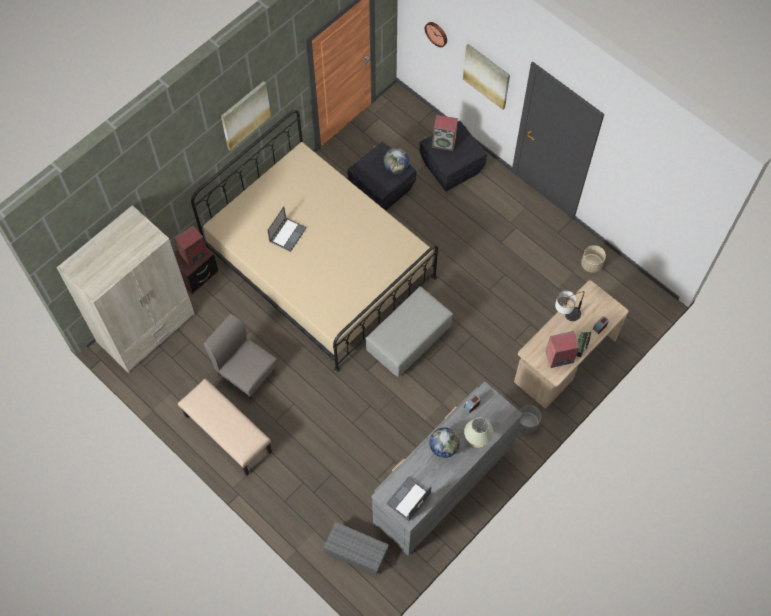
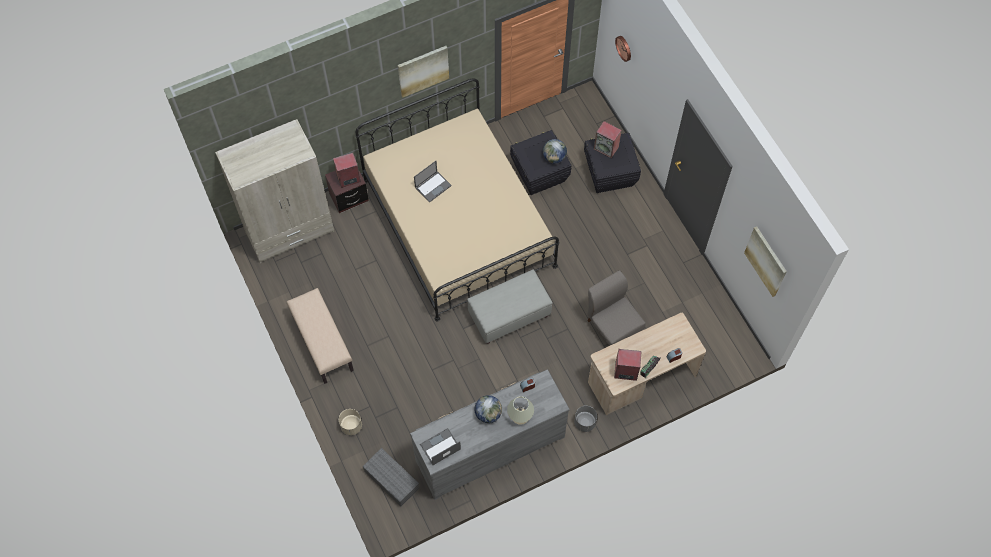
camera: 20 degrees right, 0 degrees up
(246, 372) = (358, 295): grey chair -> grey chair (612, 326)
(486, 76) = (654, 99): picture -> picture (766, 261)
(565, 317) = (646, 338): table lamp -> none
(591, 264) = (702, 301): beige planter -> beige planter (351, 426)

